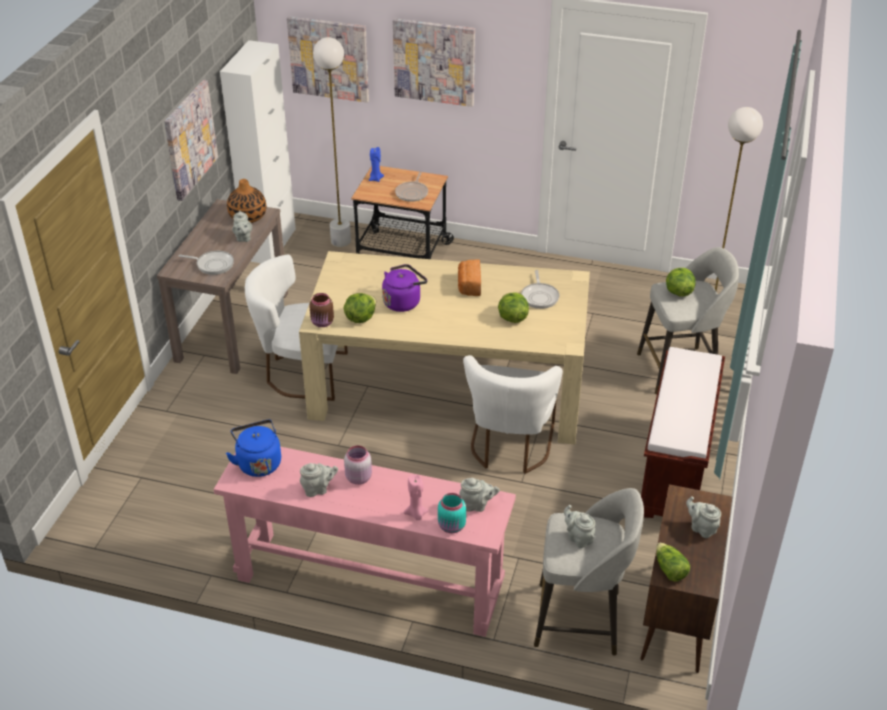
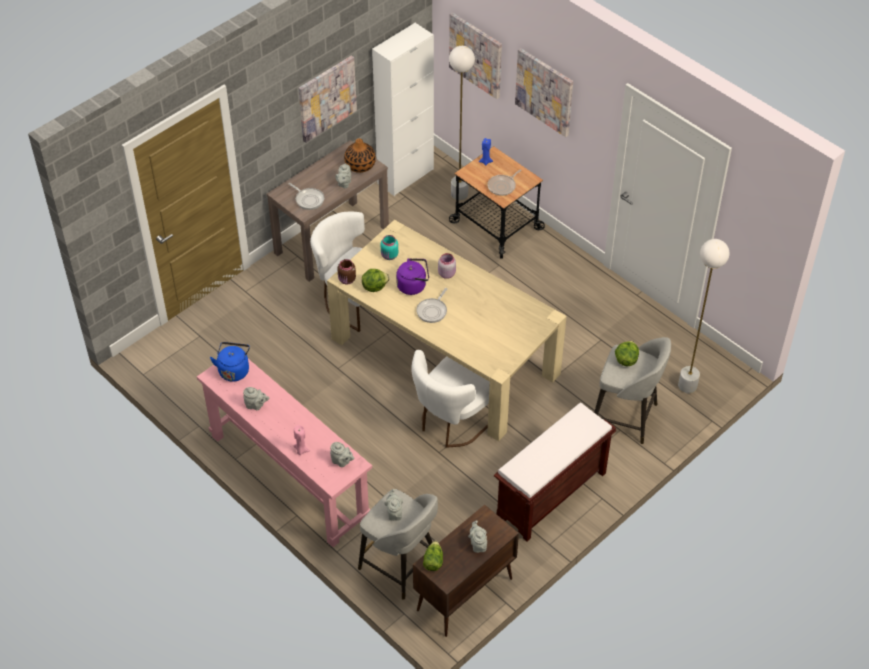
camera: 30 degrees right, 10 degrees up
(358, 477) = (285, 408): pink jar -> pink jar (446, 273)
(452, 526) = (316, 468): turquoise jar -> turquoise jar (389, 256)
(469, 286) = (469, 291): bread -> none
(512, 318) = (477, 331): lettuce -> none
(539, 296) = (511, 322): frying pan -> frying pan (433, 311)

